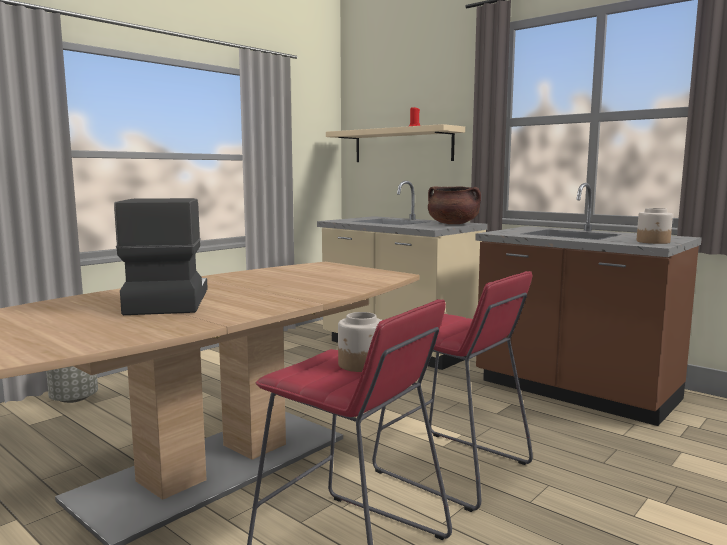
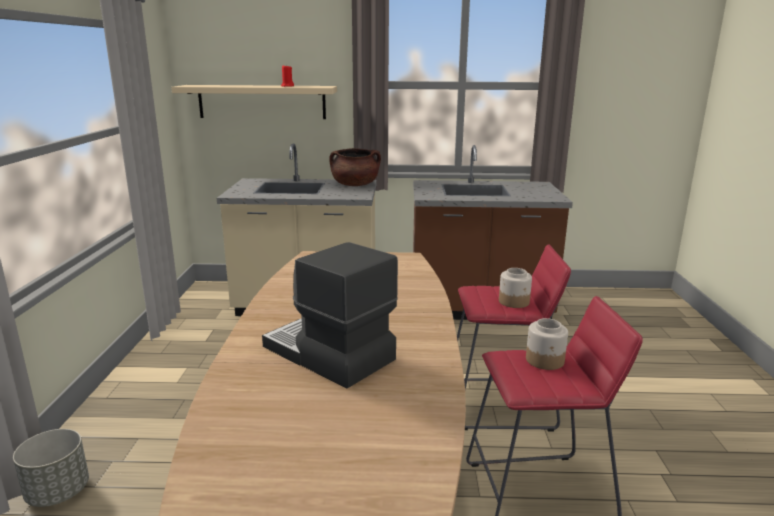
camera: 40 degrees left, 10 degrees up
(653, 242) = (545, 194): jar -> jar (514, 302)

